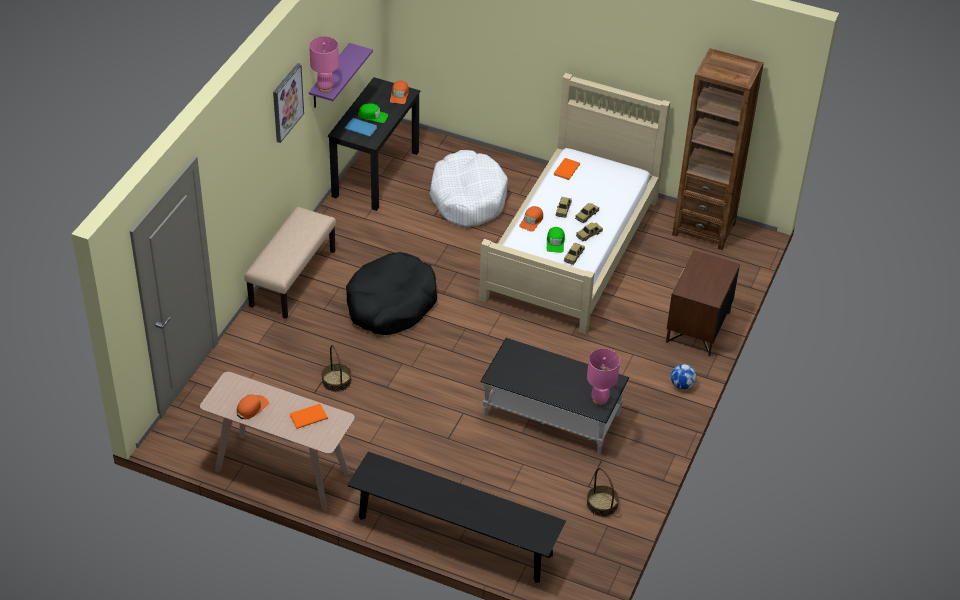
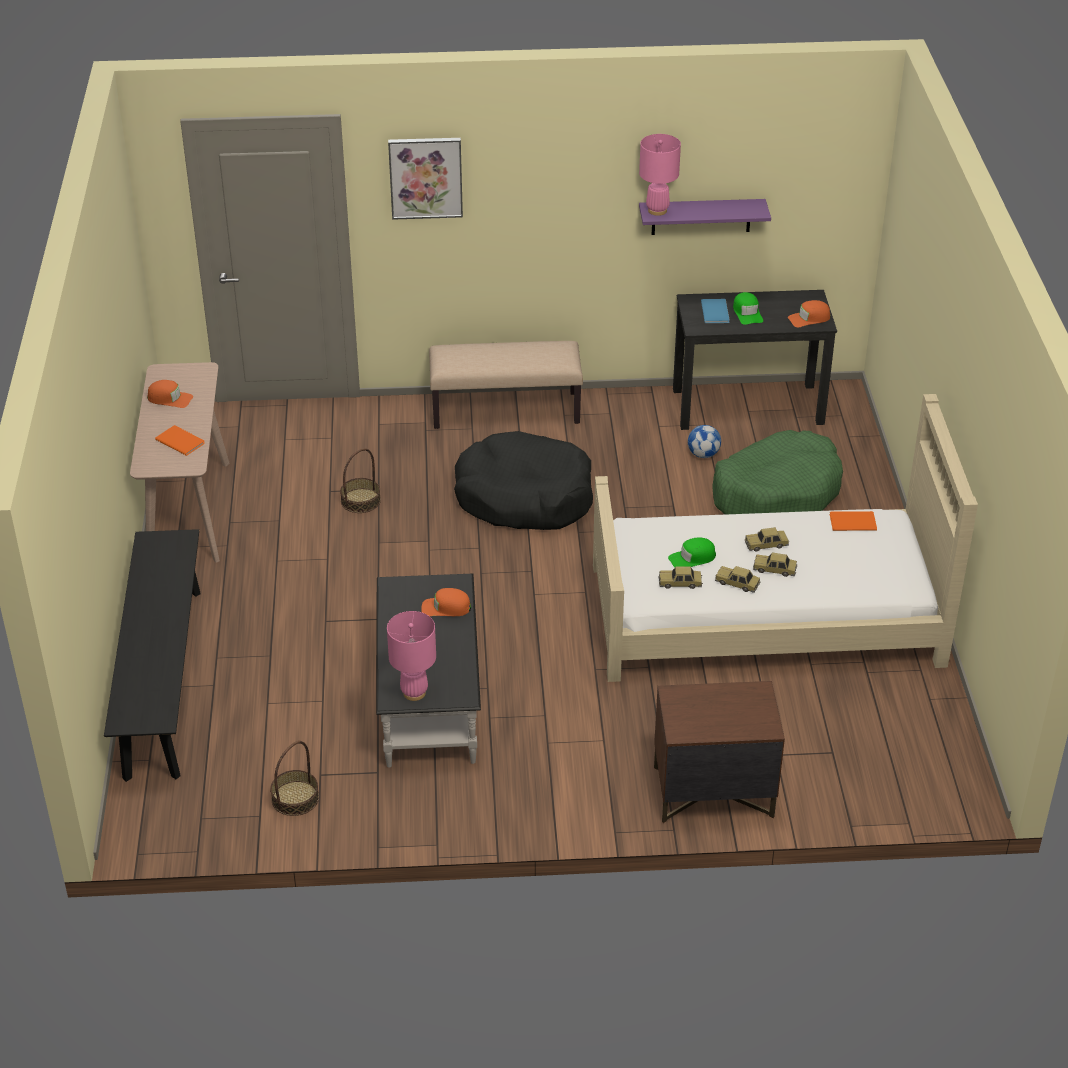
camera: 65 degrees right, 5 degrees down
(287, 102) = (578, 182): picture -> picture (425, 177)
(468, 198) = (776, 493): white dog bed -> green dog bed
(531, 221) = (716, 524): orange cap -> orange cap (446, 608)
(682, 385) = (580, 810): football -> football (703, 454)
(704, 229) = (934, 734): brown bookcase -> none

